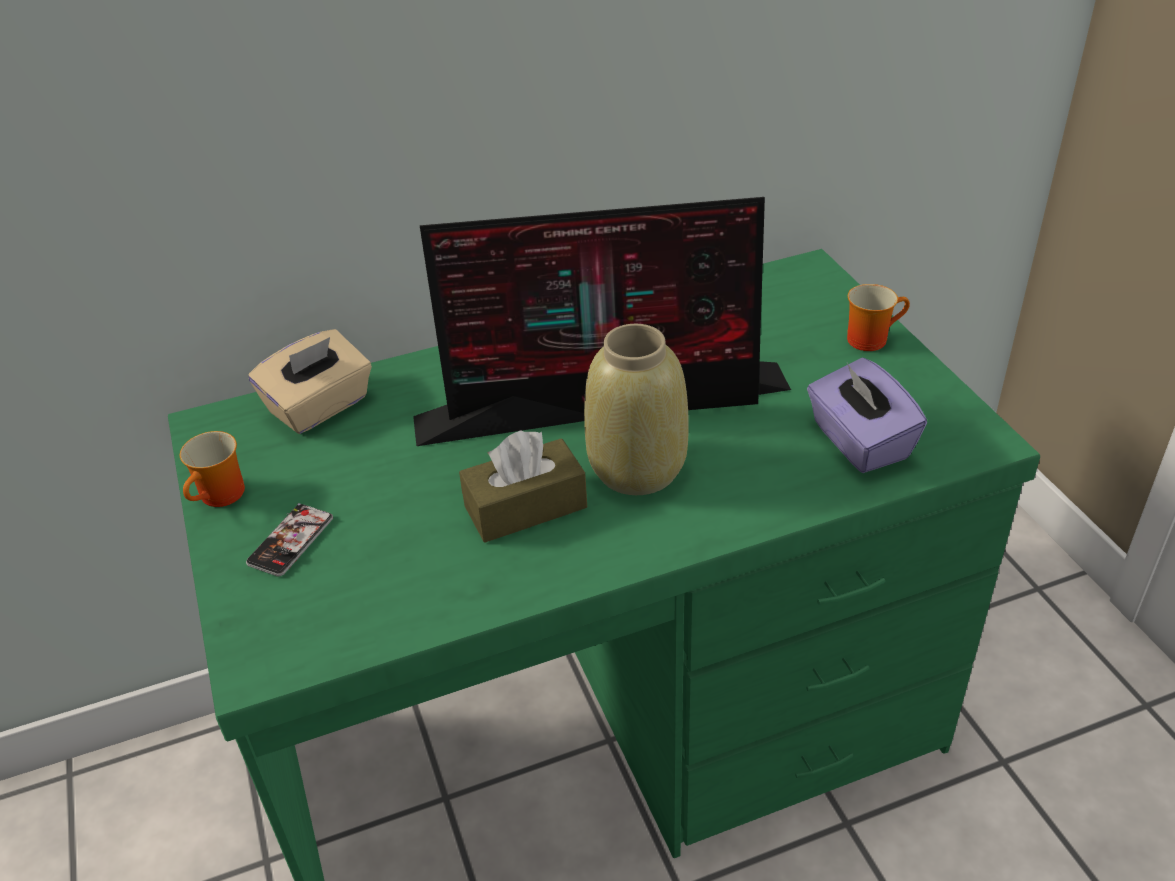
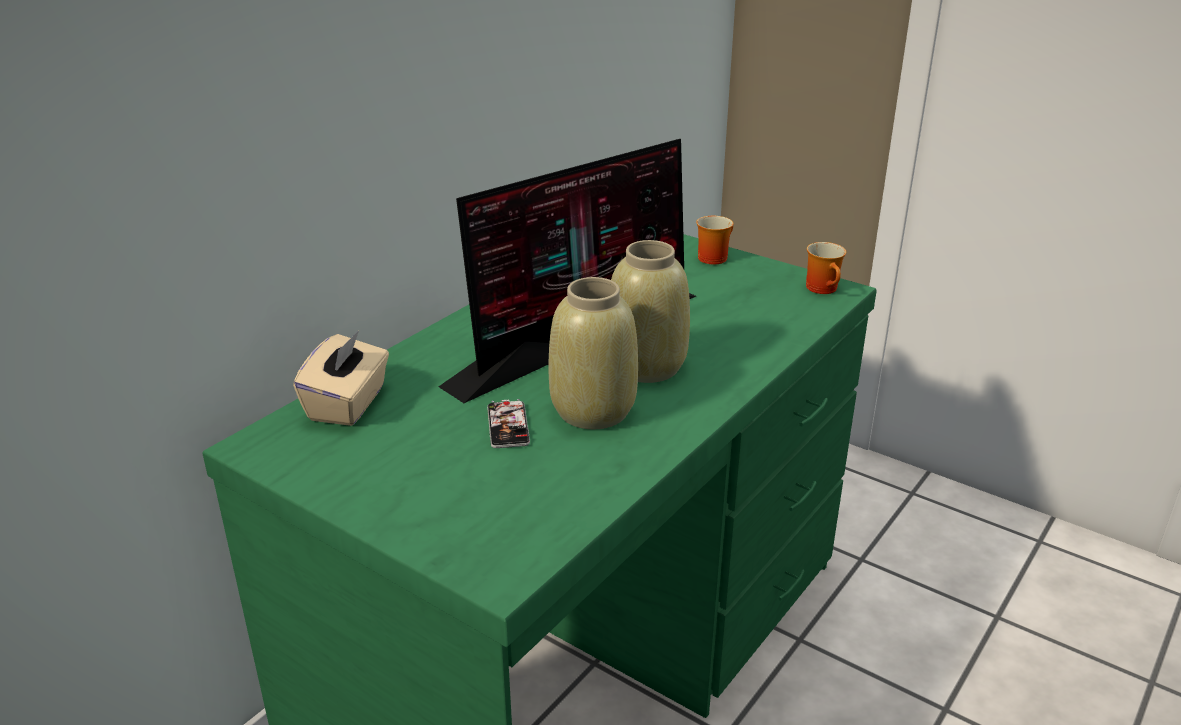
camera: 35 degrees left, 10 degrees down
(222, 497) = (331, 486): mug -> mug (825, 289)
(291, 541) = (430, 492): phone -> phone (508, 425)
(525, 507) = (593, 411): brown tissue box -> beige vase
(859, 442) = (769, 311): purple tissue box -> none

